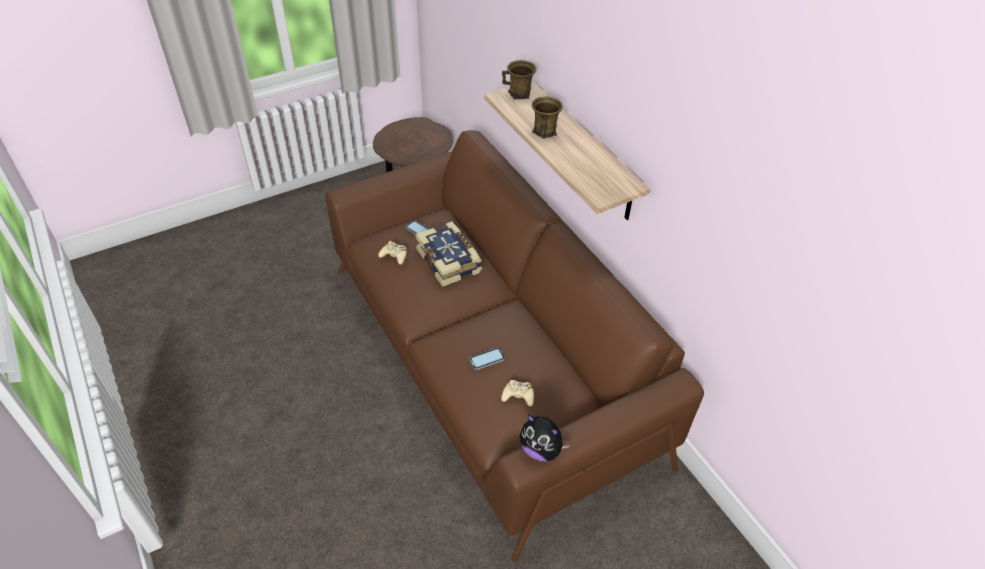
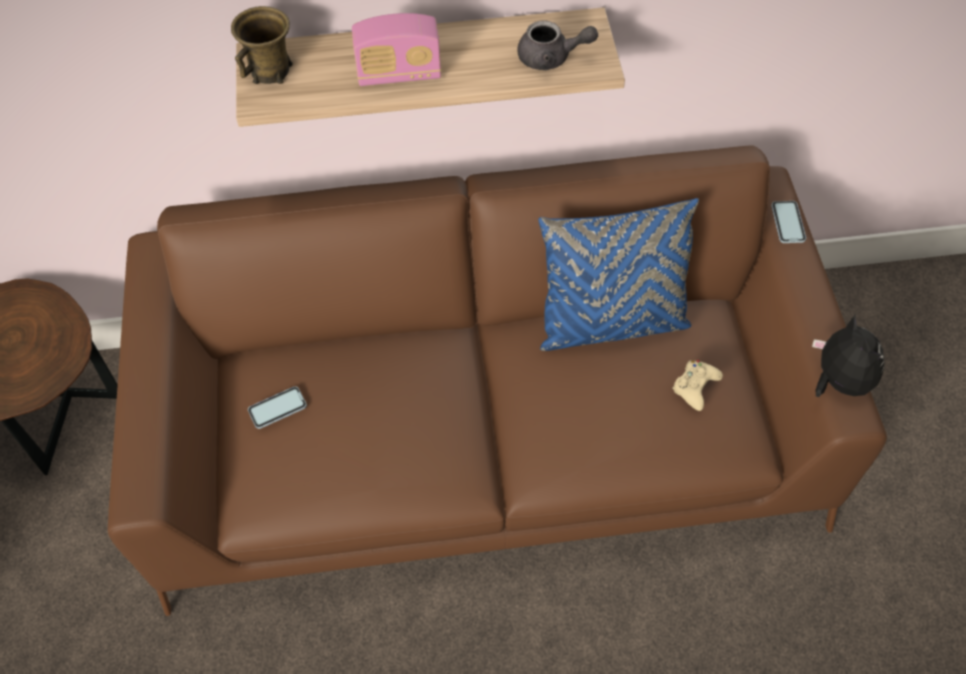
camera: 65 degrees left, 10 degrees up
(394, 256) = (318, 467): beige game controller -> none
(450, 261) = (377, 385): book -> none
(487, 359) = (613, 403): phone -> phone (787, 223)
(541, 450) = (838, 381): plush toy -> plush toy turned 75 degrees counterclockwise
(543, 346) = (611, 323): none -> blue pillow
(545, 131) = (399, 74): brown mug -> radio
(593, 178) = (551, 58): none -> grey teapot

